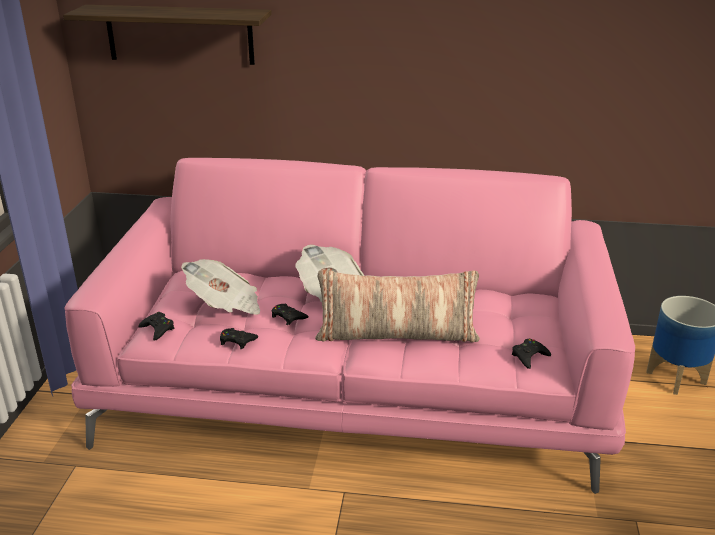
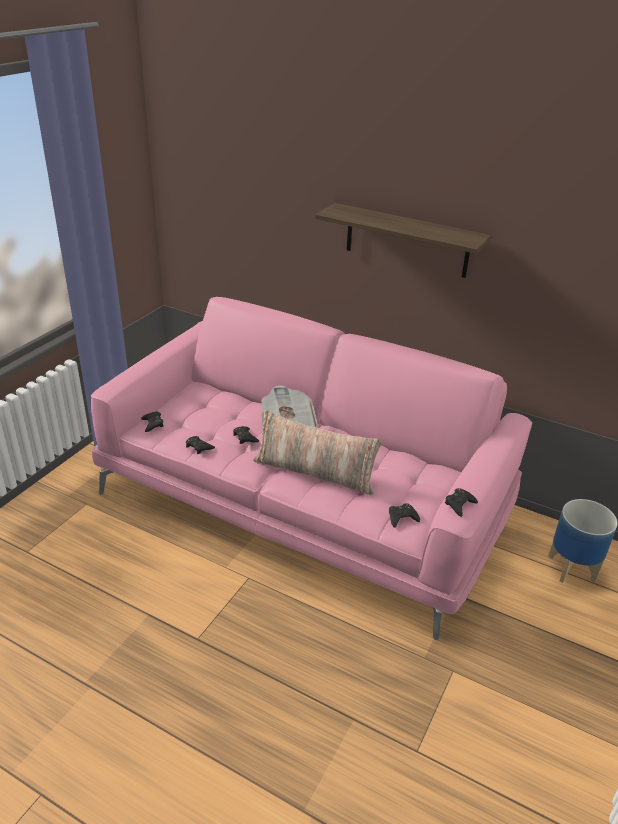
camera: 20 degrees right, 5 degrees up
(179, 34) = (229, 201): shelf -> shelf (407, 241)
(225, 305) = (208, 417): newspaper -> none
(602, 318) = (459, 504): none -> black game controller

